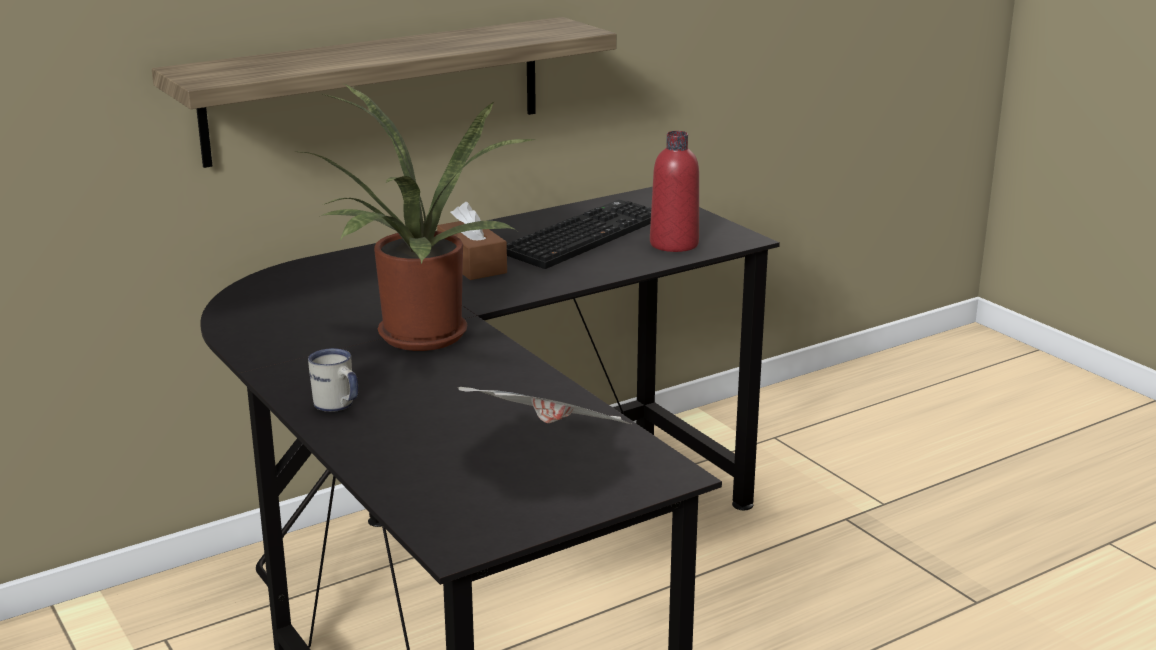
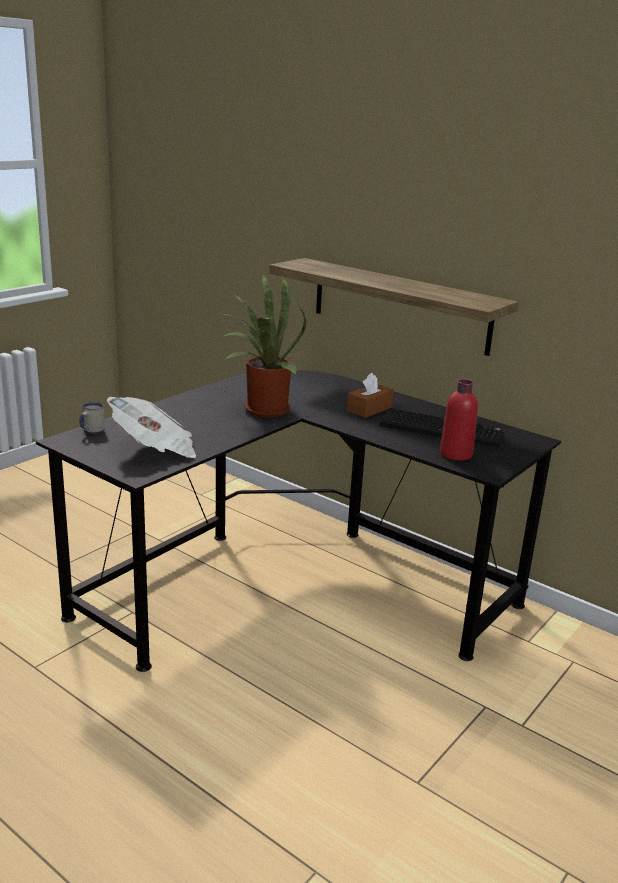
camera: 70 degrees right, 0 degrees up
(337, 406) = (180, 405): white mug -> white mug (91, 431)

